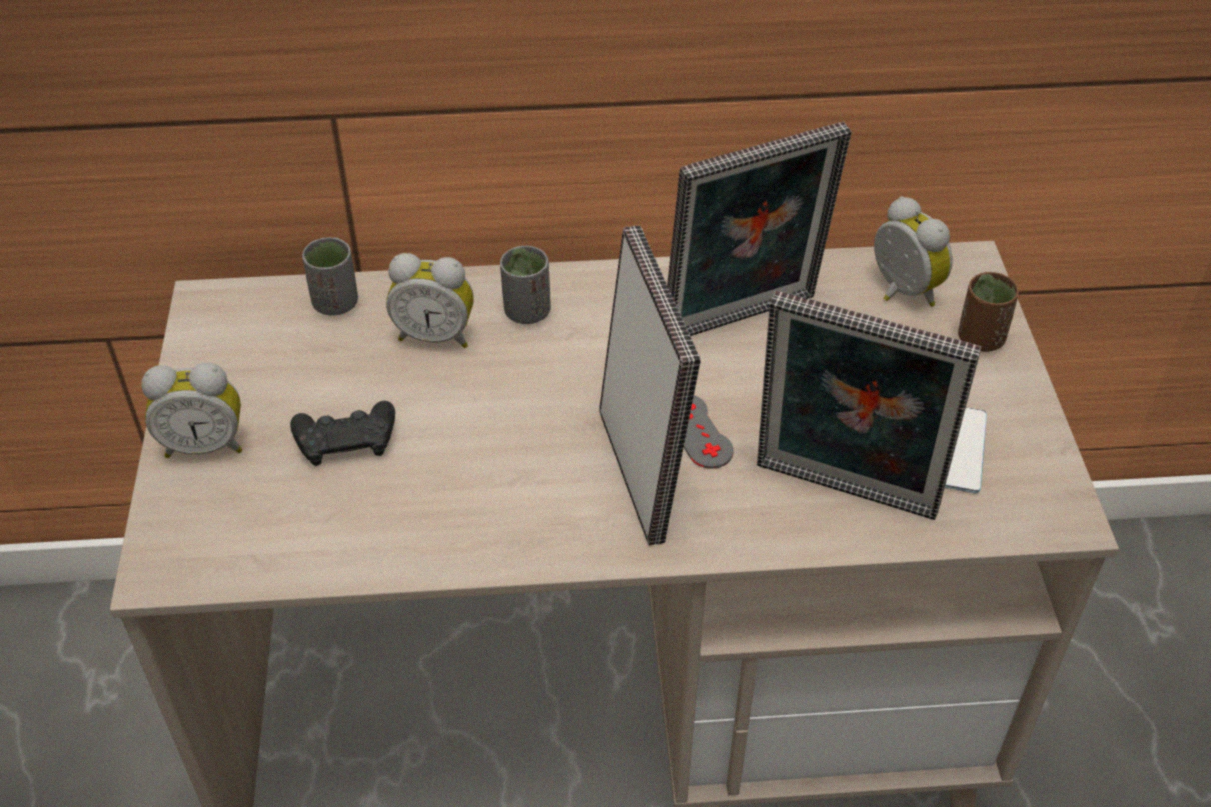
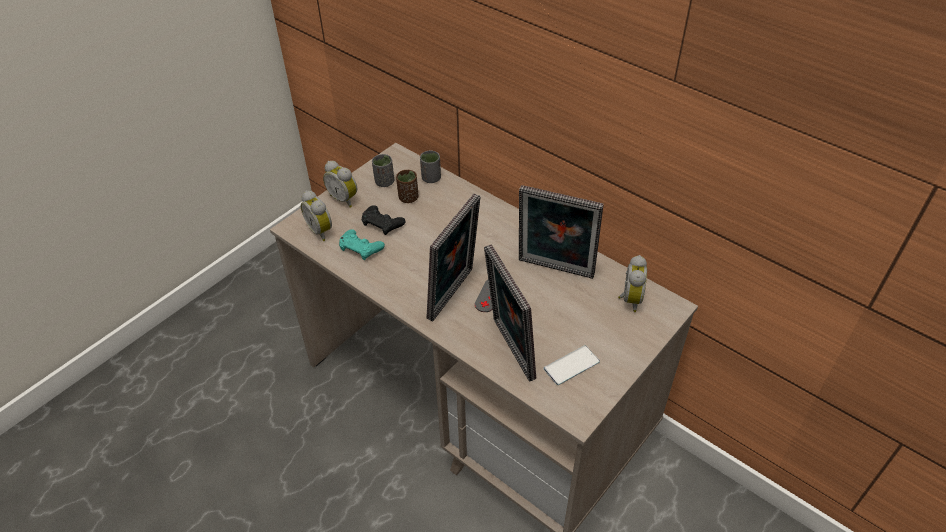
camera: 45 degrees right, 0 degrees up
(362, 512) = (361, 248): none -> turquoise game controller
(436, 335) = (448, 208): alarm clock -> alarm clock (321, 230)
(527, 312) = (486, 219): grey cup -> grey cup (384, 182)
(980, 339) = (636, 336): brown cup -> brown cup (408, 198)

